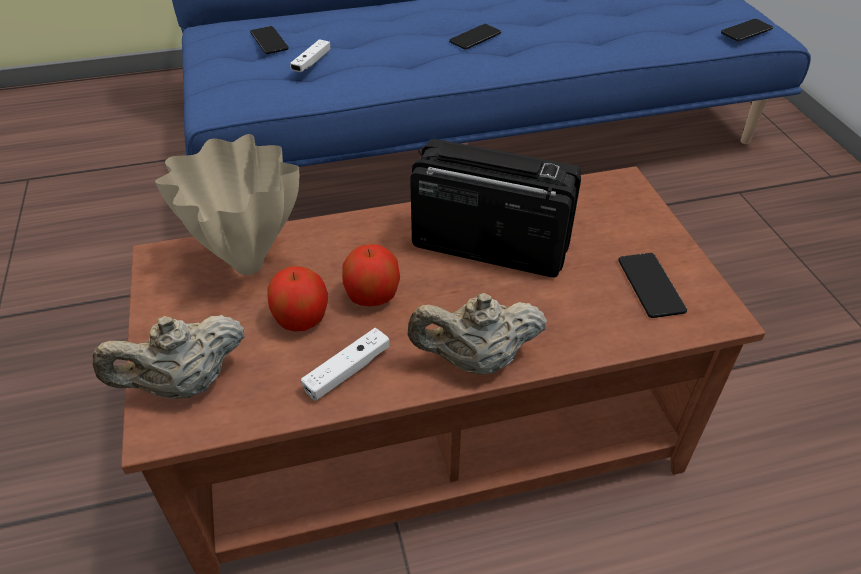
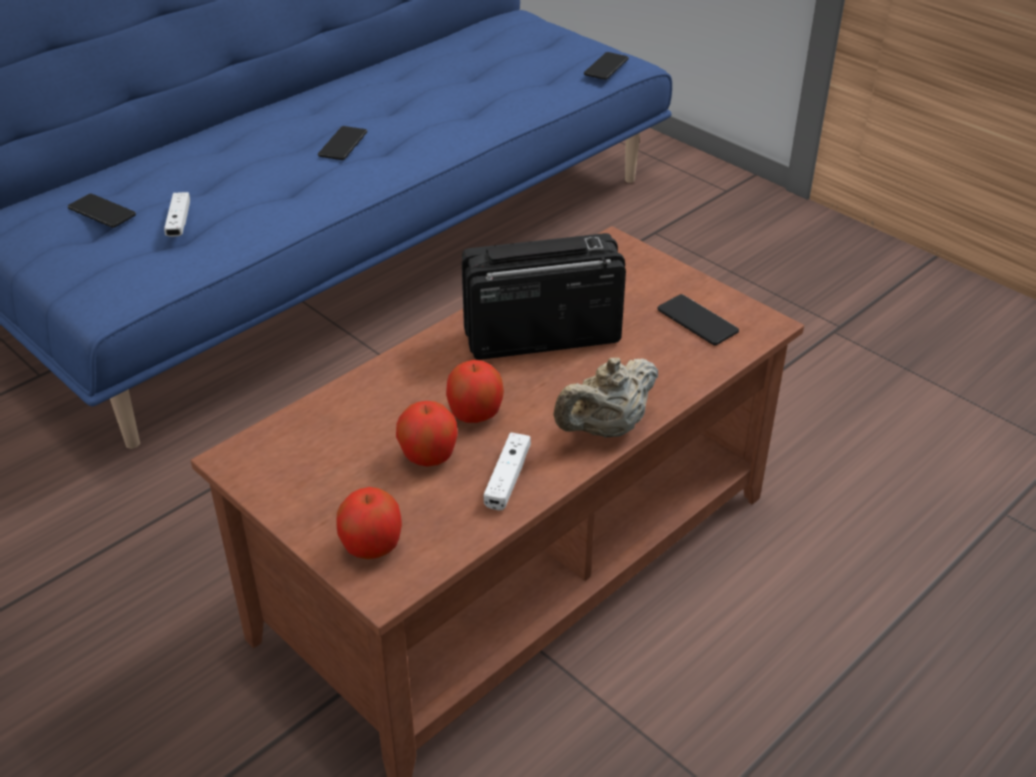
camera: 30 degrees left, 5 degrees down
(185, 384) = (372, 546): beige teapot -> apple
(249, 263) = (332, 430): beige vase -> none

